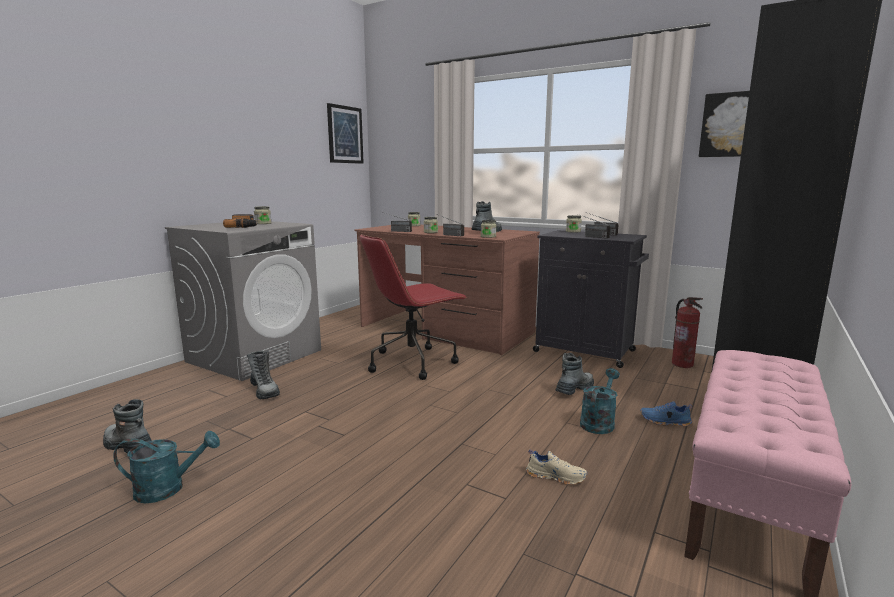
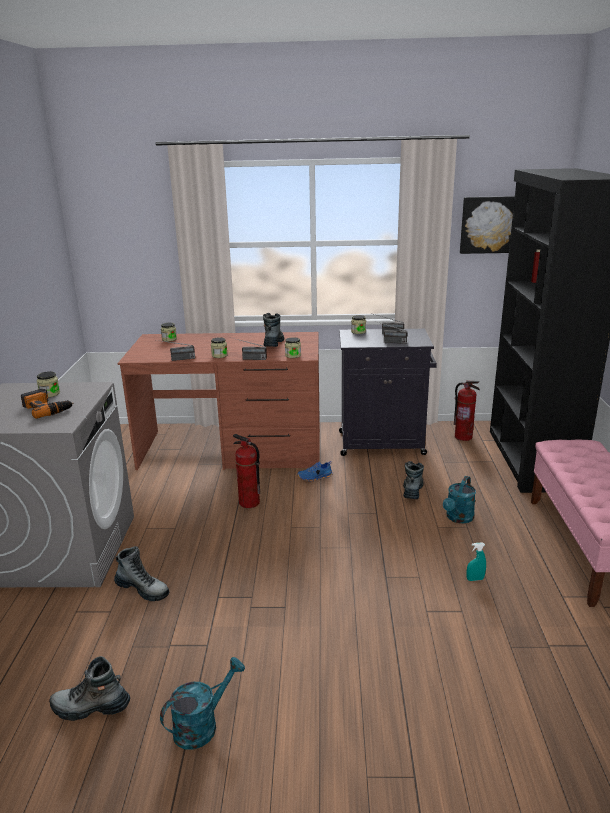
camera: 30 degrees left, 10 degrees up
(345, 134) = (49, 232): picture -> none
(413, 362) = (249, 503): red office chair -> fire extinguisher
(556, 476) = (475, 579): beige shoe -> turquoise spray bottle
(598, 422) = (458, 518): turquoise watering can -> turquoise watering can turned 150 degrees counterclockwise
(665, 422) = (498, 502): blue shoe -> blue shoe (315, 477)

